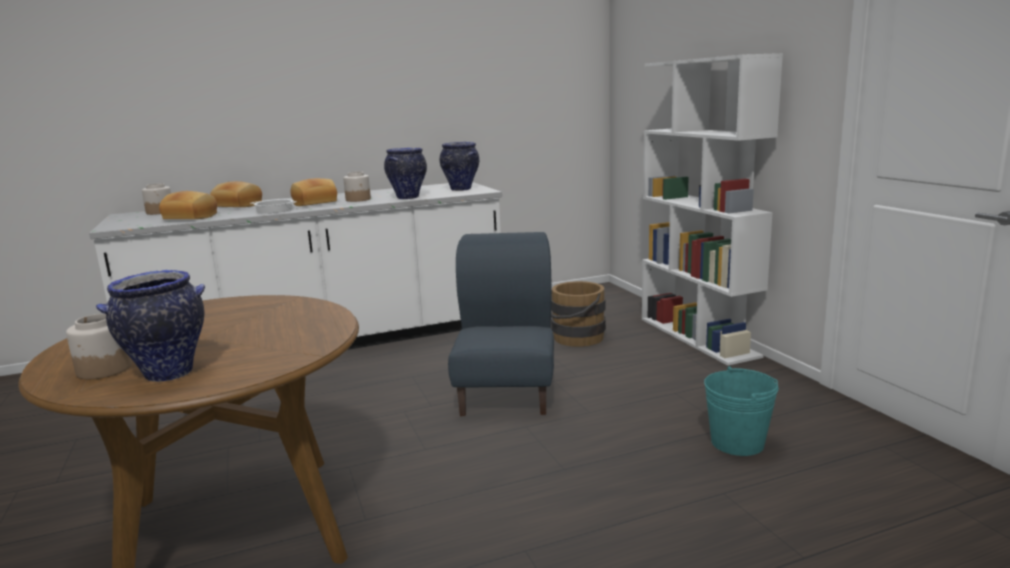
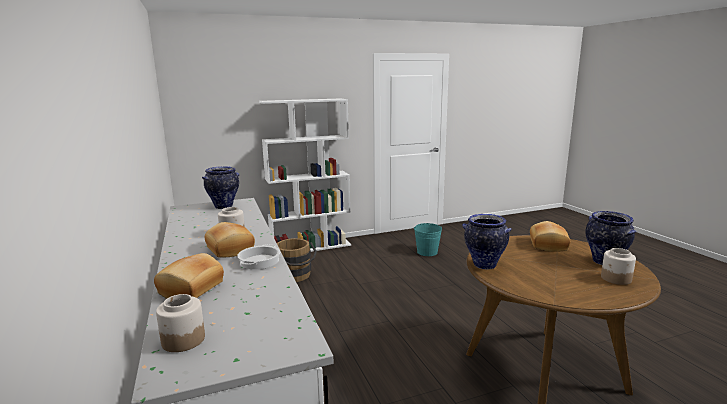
camera: 90 degrees left, 0 degrees up
(191, 217) = (263, 301): bread -> bread (547, 245)
(408, 197) = (246, 219): vase -> vase (483, 265)
(507, 394) = (375, 297): blue chair -> none

